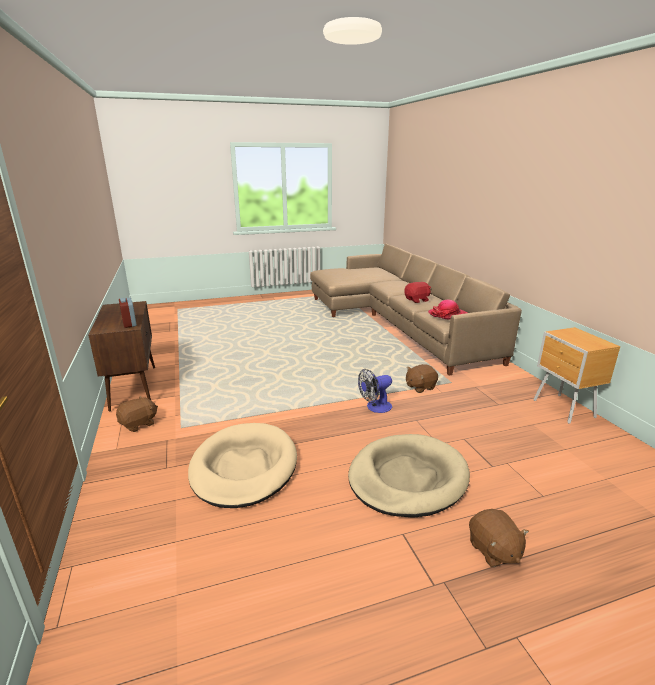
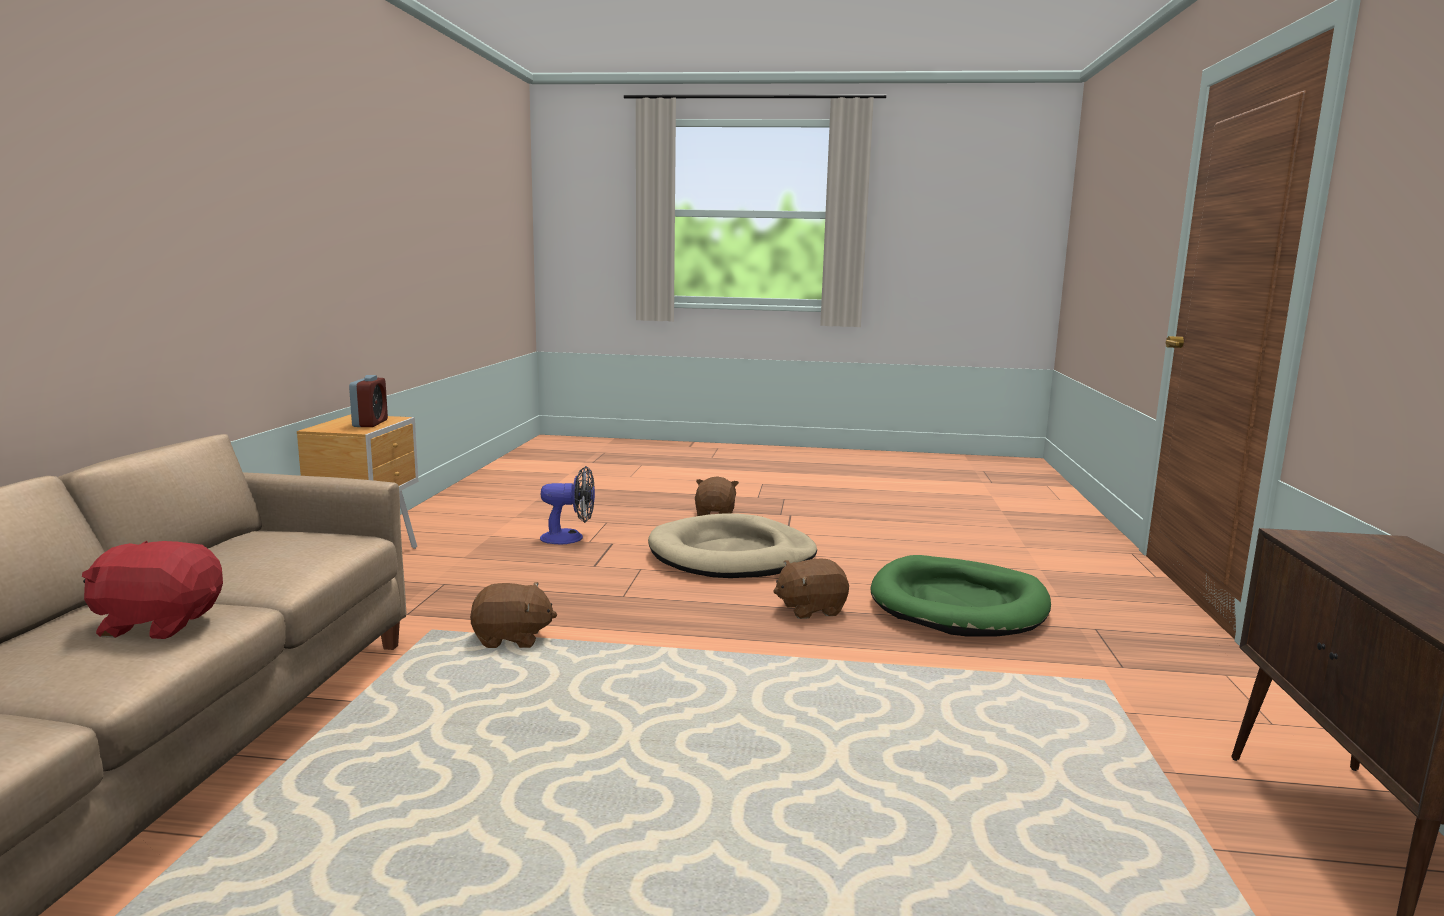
camera: 155 degrees left, 10 degrees down
(129, 323) = (1327, 547): alarm clock -> alarm clock (370, 423)
(139, 424) = (1220, 712): brown plush toy -> brown plush toy (810, 609)
(244, 467) = (959, 604): beige dog bed -> green dog bed
(375, 407) = (665, 627): fan -> fan (570, 538)
(448, 315) = (285, 547): hat -> none

